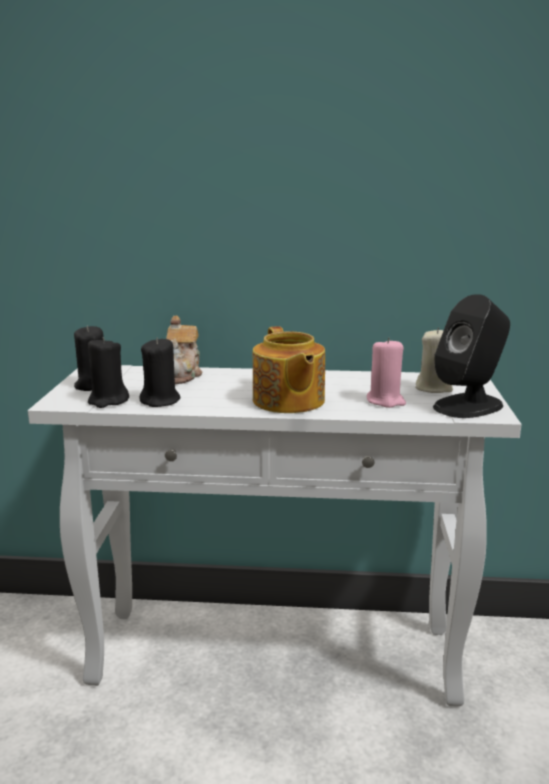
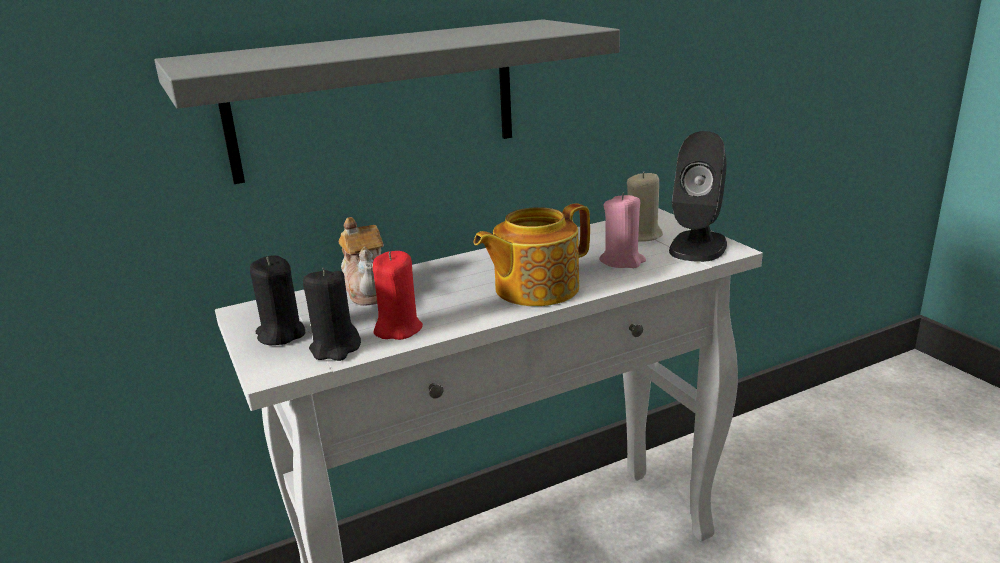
camera: 30 degrees left, 5 degrees up
(160, 401) = (398, 329): black candle -> red candle
(222, 231) = (375, 99): none -> grey shelf
(288, 401) = (534, 288): teapot -> teapot turned 105 degrees clockwise

